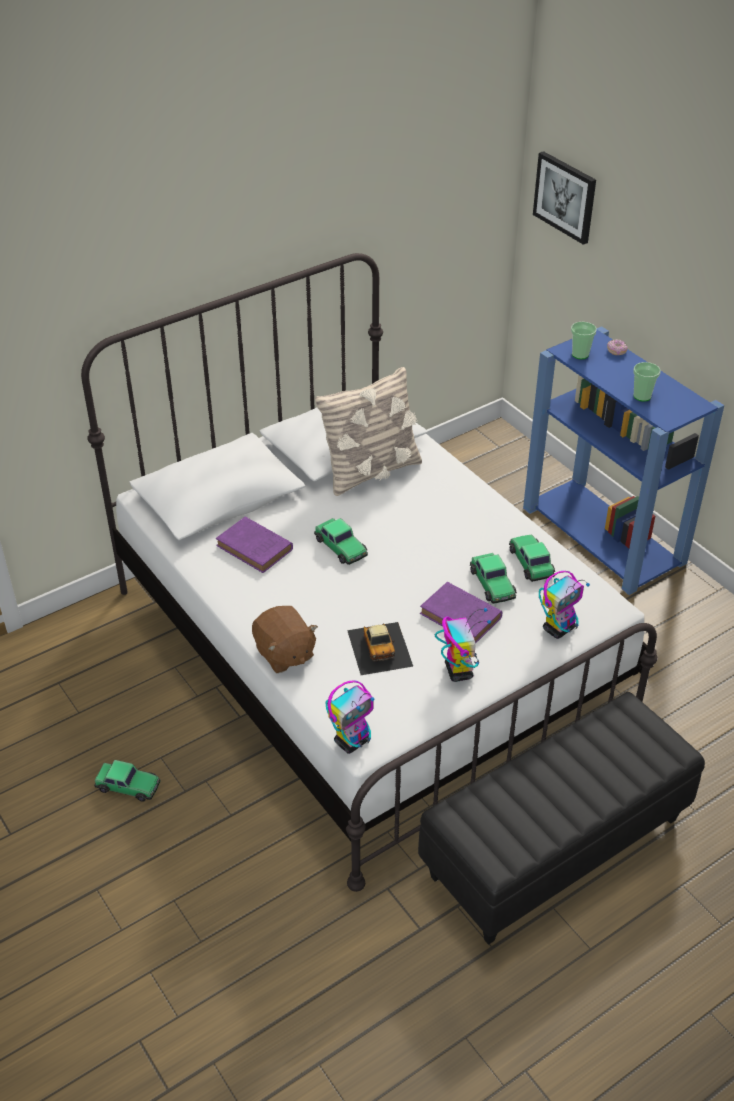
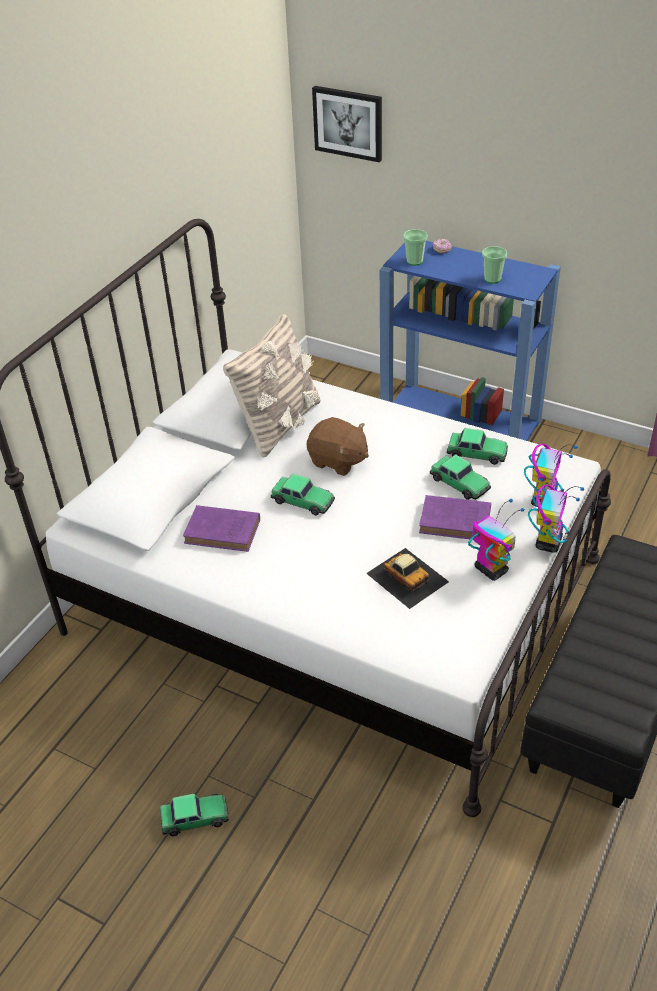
camera: 25 degrees left, 0 degrees up
(284, 654) = (325, 618): brown plush toy -> brown plush toy (338, 461)
(352, 741) = (448, 672): toy robot -> toy robot (548, 542)
(531, 562) = (477, 453): toy car -> toy car turned 150 degrees clockwise

